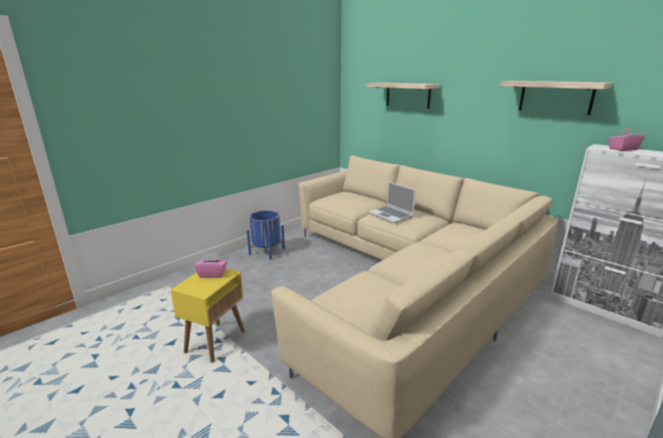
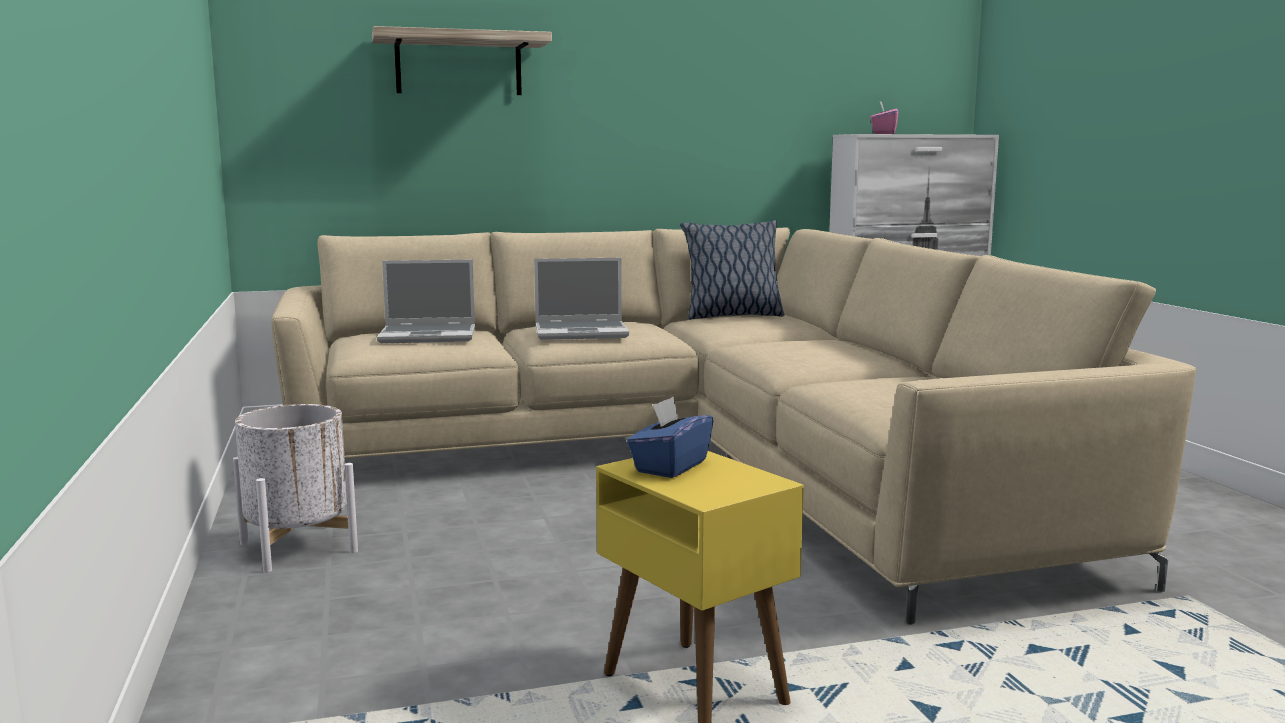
camera: 60 degrees left, 10 degrees down
(212, 274) = (670, 466): pink tissue box -> blue tissue box
(267, 251) = (298, 547): blue planter -> white planter
(352, 200) = (429, 336): none -> laptop
(476, 229) = (731, 316): none -> pillow
(555, 97) = (763, 62): shelf -> none

